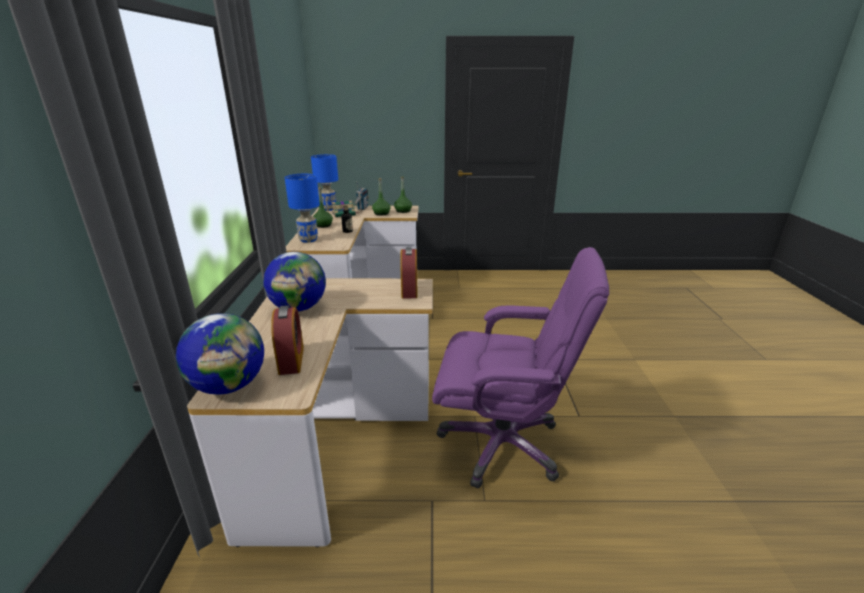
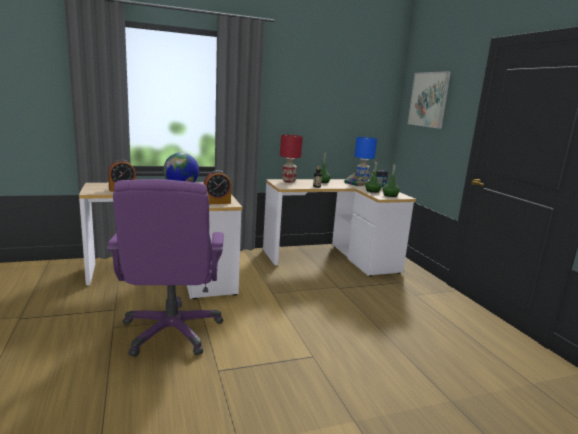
camera: 70 degrees right, 10 degrees down
(229, 385) = (101, 185): globe -> none
(309, 240) = (289, 181): blue table lamp -> red table lamp
(368, 99) = (428, 99): none -> picture

